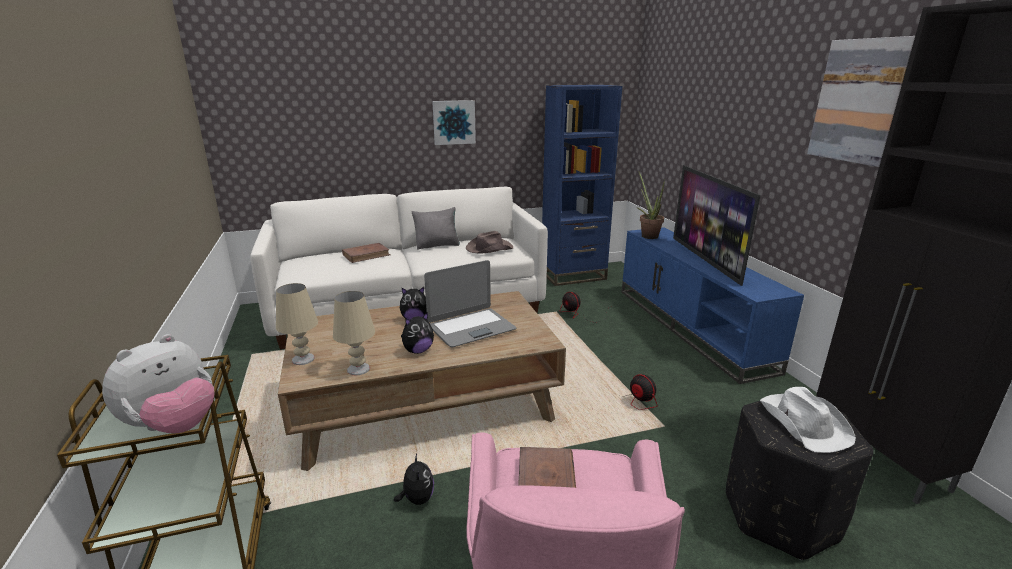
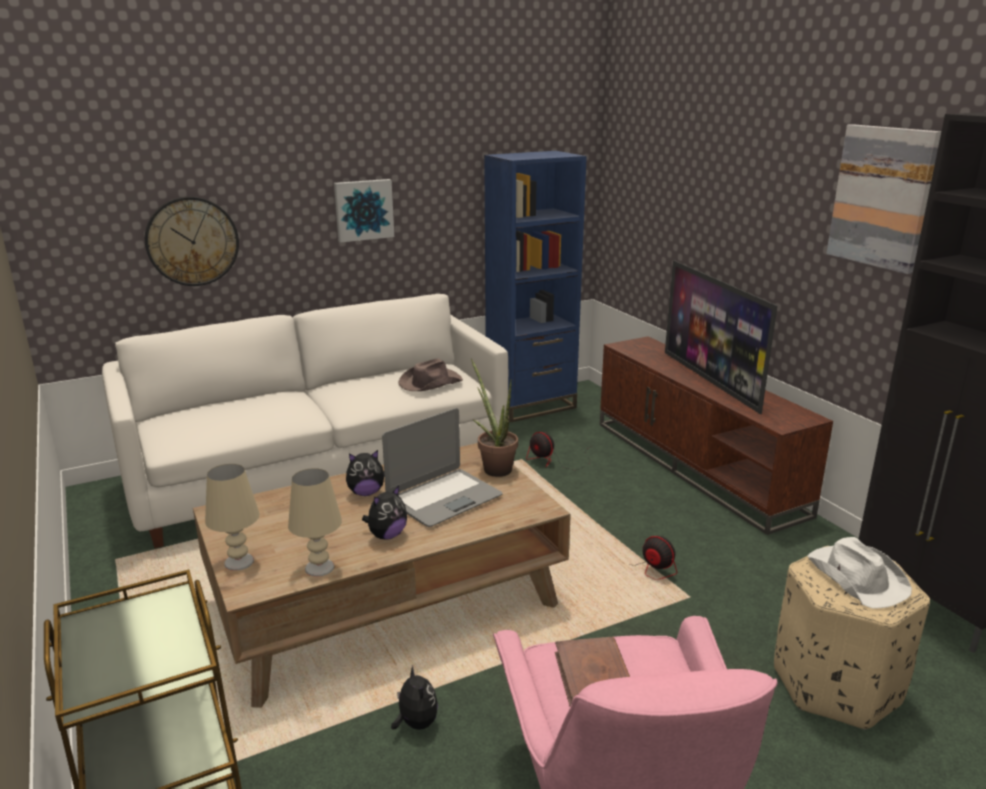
camera: 10 degrees left, 0 degrees up
(174, 426) = (169, 665): plush toy -> none
(329, 138) = (192, 241): none -> wall clock
(366, 255) = (264, 405): brown book -> none
(437, 245) = (357, 383): grey pillow -> none
(647, 235) = (631, 350): potted plant -> potted plant (494, 467)
(692, 327) = (697, 466): blue tv stand -> brown tv stand
(779, 515) = (835, 684): black ottoman -> beige ottoman

